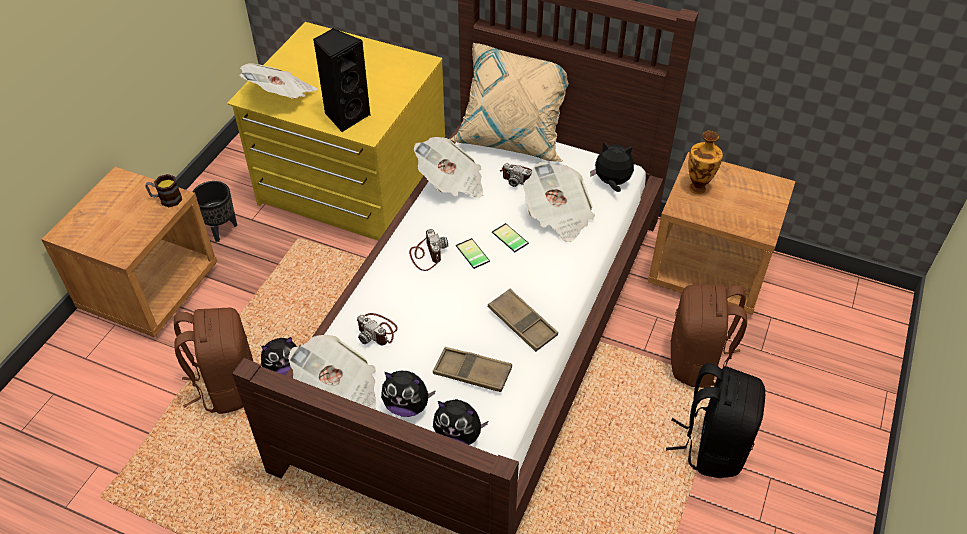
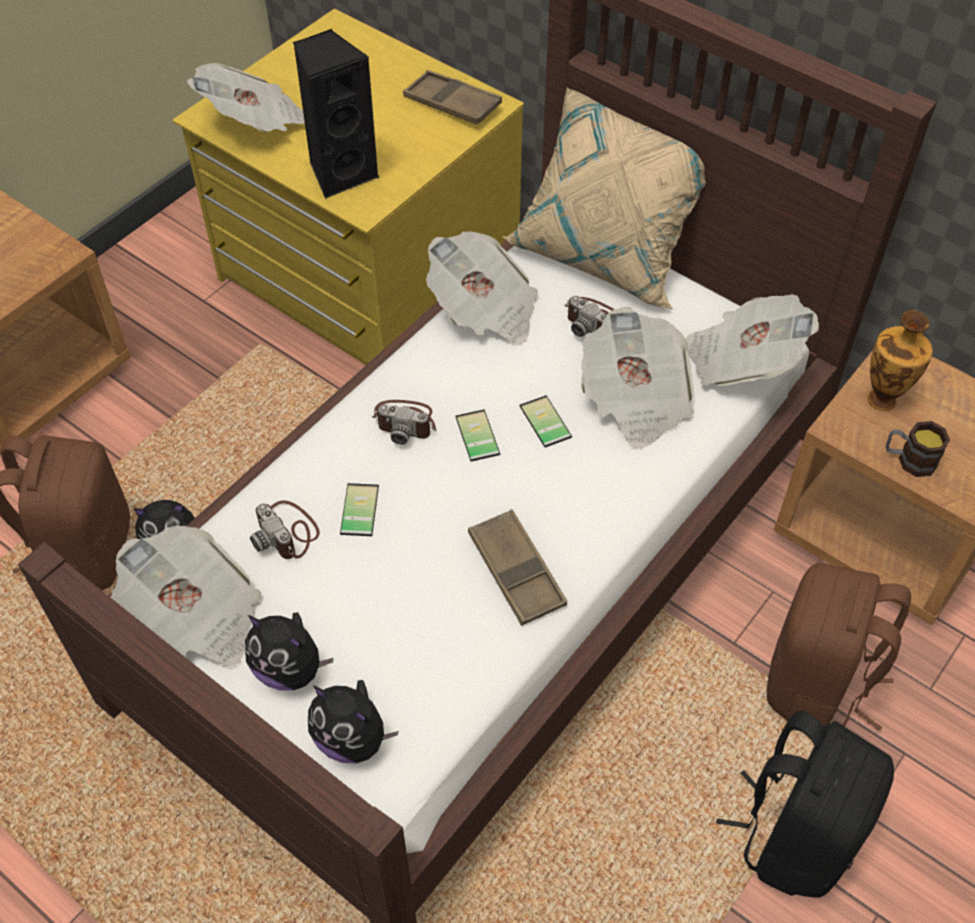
camera: 15 degrees right, 5 degrees up
(166, 199) = (50, 254): mug -> mug (909, 460)
(220, 229) = (155, 307): black planter -> none
(414, 309) = (356, 509): none -> phone
(427, 254) = (405, 422): camera -> camera turned 105 degrees clockwise
(472, 373) = (409, 638): brown tray -> brown tray (452, 104)
(611, 183) = (742, 361): plush toy -> newspaper

